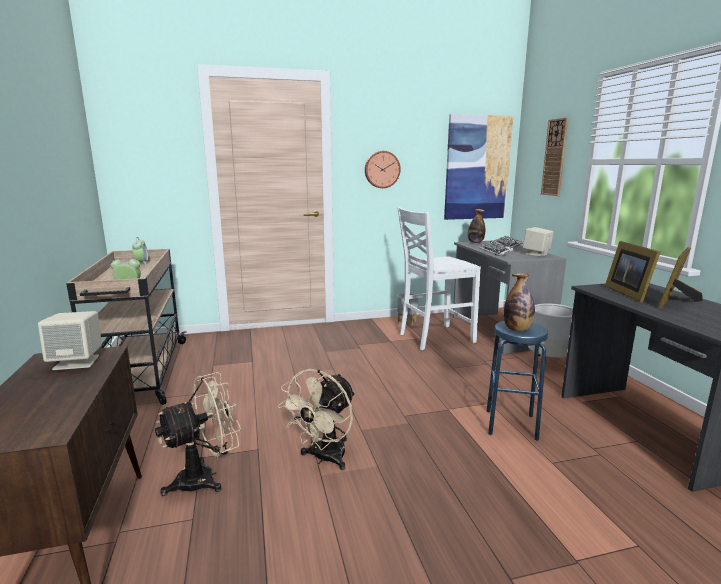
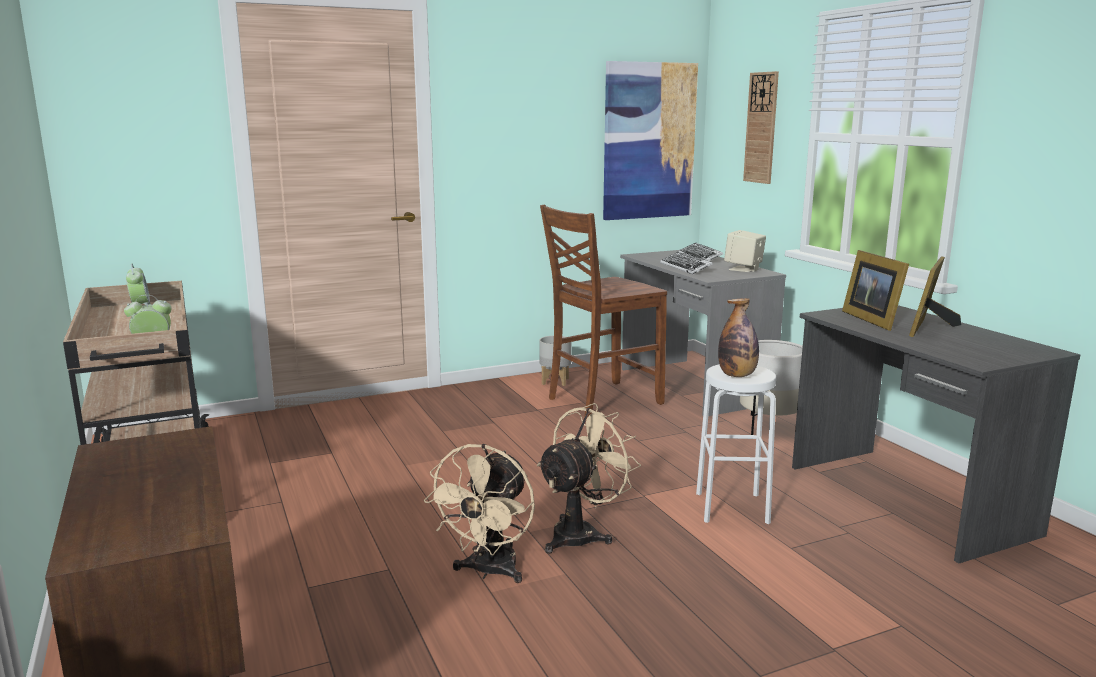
camera: 10 degrees left, 0 degrees up
(77, 362) = (156, 451): beige speaker -> none
(205, 477) = (326, 611): beige fan -> beige fan (582, 533)
(381, 169) = (508, 146): wall clock -> none
(434, 338) = (601, 401): white chair -> brown chair
(475, 242) = (652, 254): bottle -> none
(511, 424) = (731, 507): blue stool -> white stool

